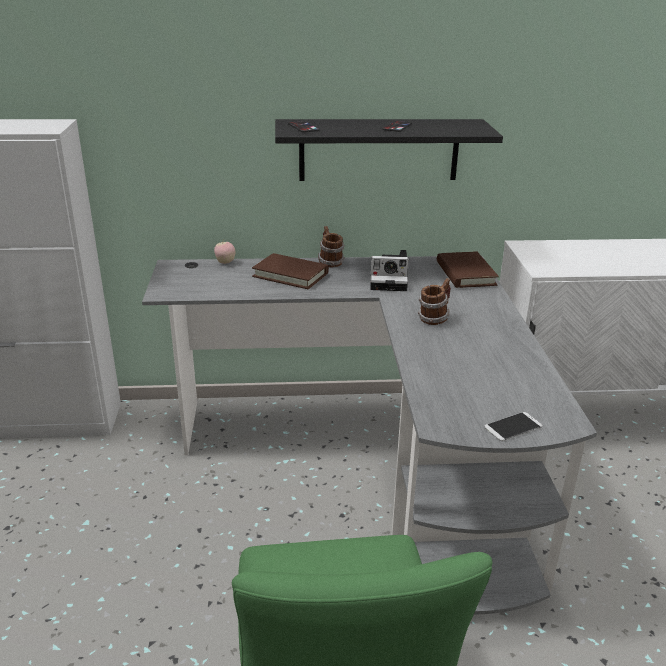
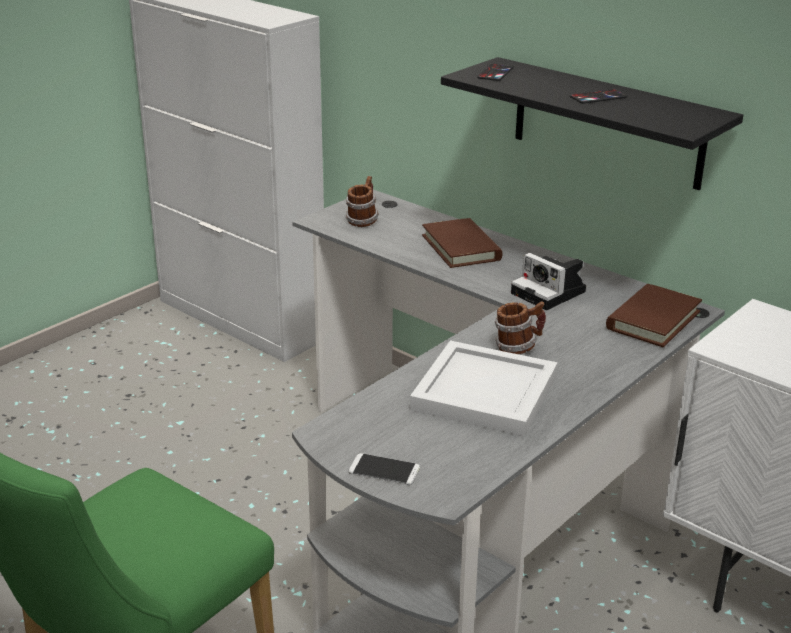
camera: 45 degrees right, 0 degrees up
(225, 262) = (423, 213): apple -> none
(330, 262) = (525, 250): mug -> mug (362, 220)
(469, 351) = (487, 392): none -> white tray

